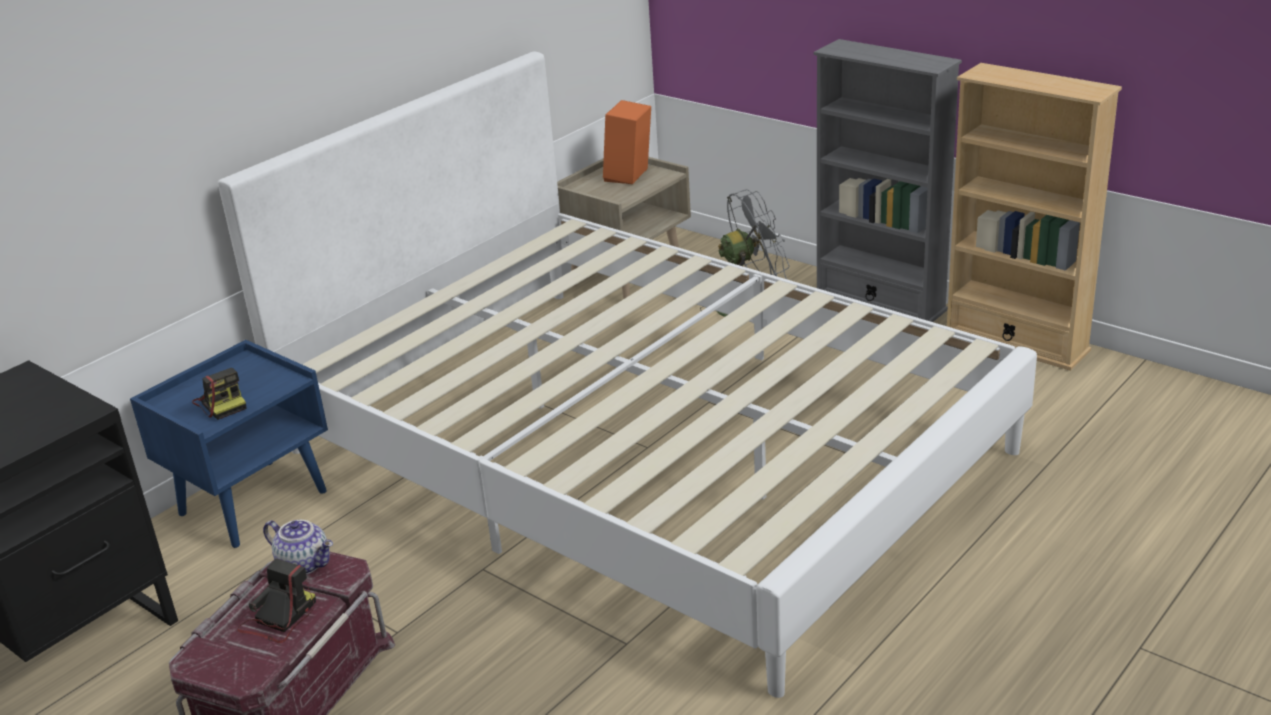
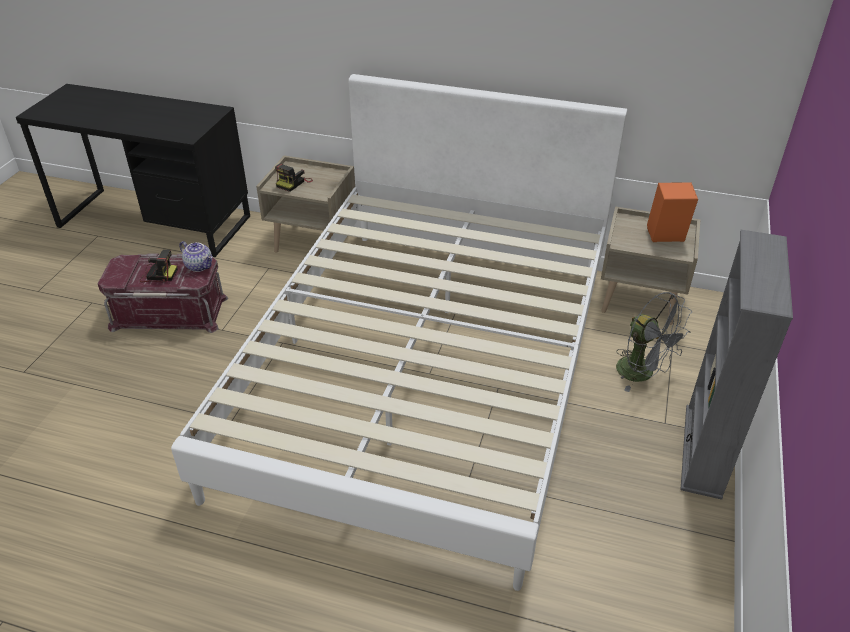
camera: 65 degrees right, 10 degrees up
(253, 502) = (314, 242): blue nightstand -> beige nightstand
(305, 563) = (200, 266): teapot -> teapot turned 60 degrees counterclockwise
(1015, 341) = (699, 560): beige bookcase -> none

